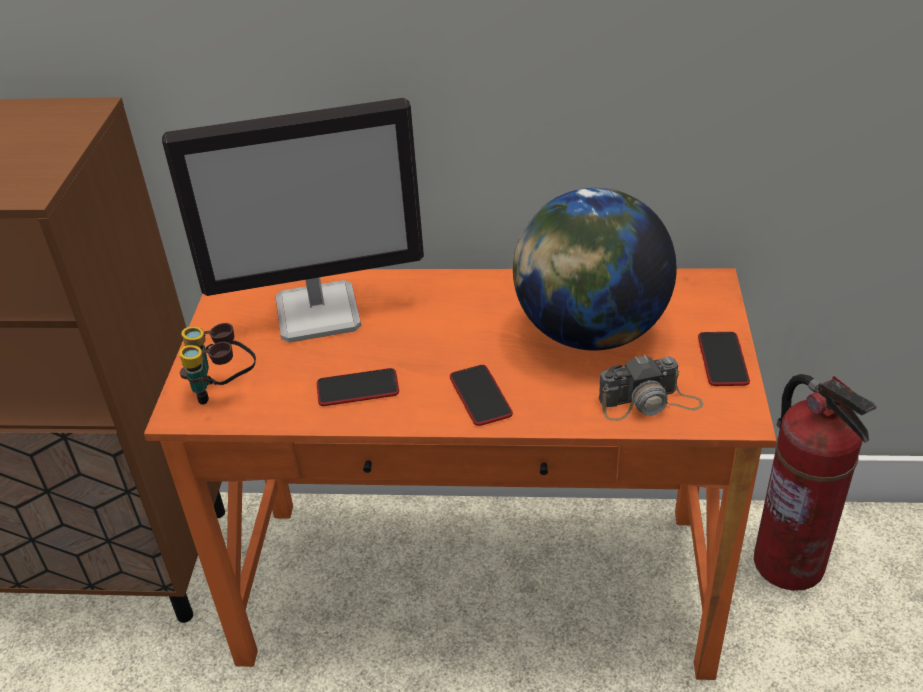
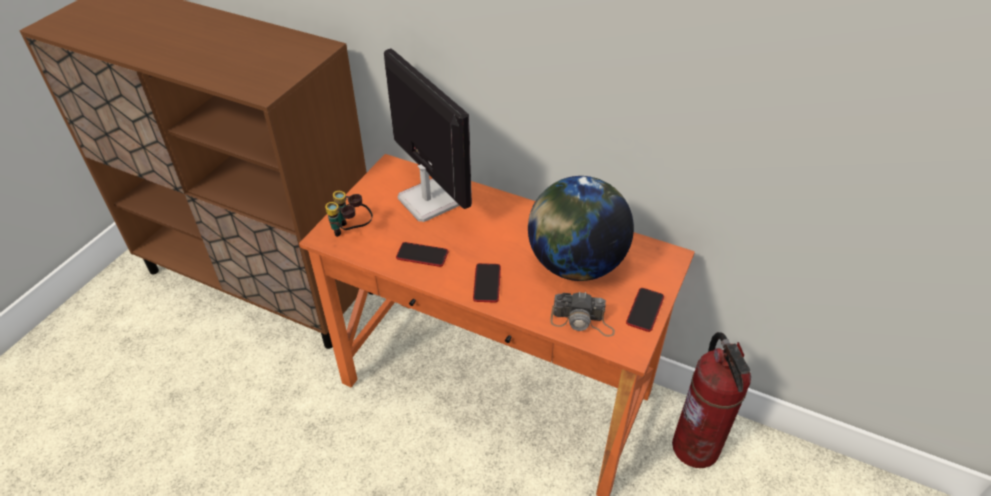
camera: 20 degrees right, 5 degrees up
(320, 312) = (428, 200): monitor -> monitor turned 135 degrees counterclockwise

